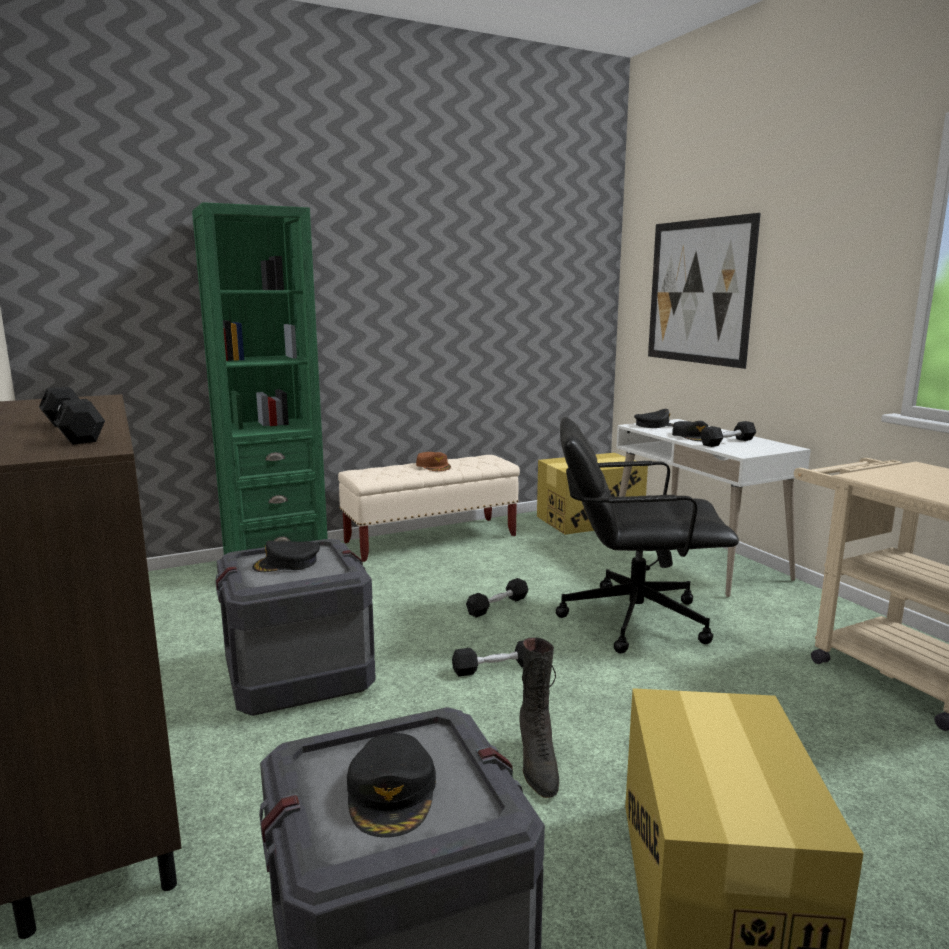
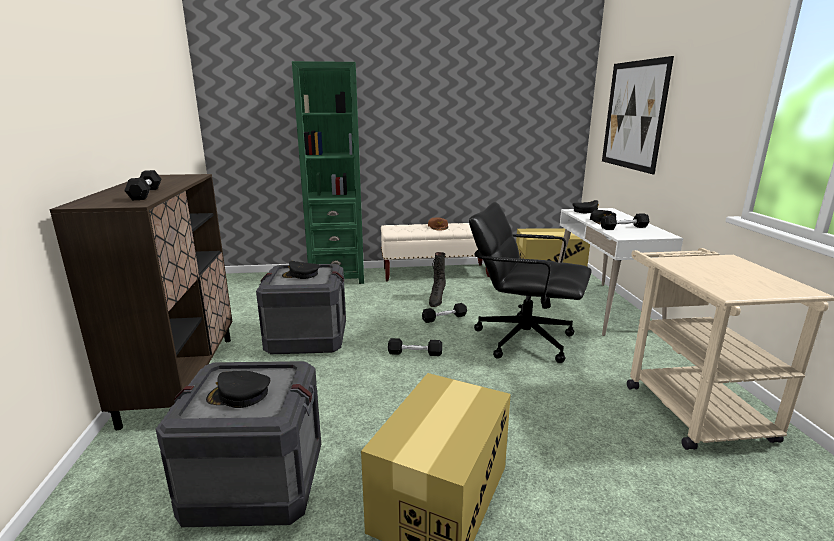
camera: 20 degrees right, 5 degrees up
(392, 793) = (239, 395): black cap -> black cap turned 75 degrees clockwise
(538, 765) = (395, 410): black boot -> black boot (436, 300)

